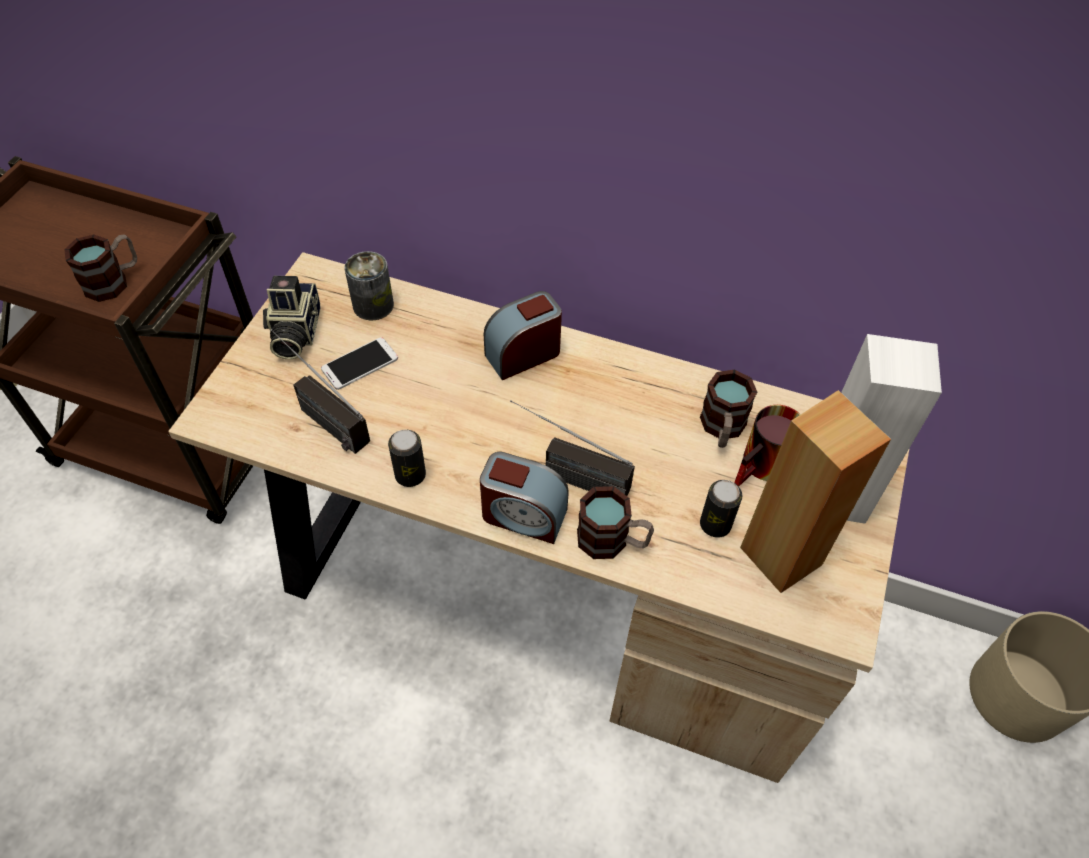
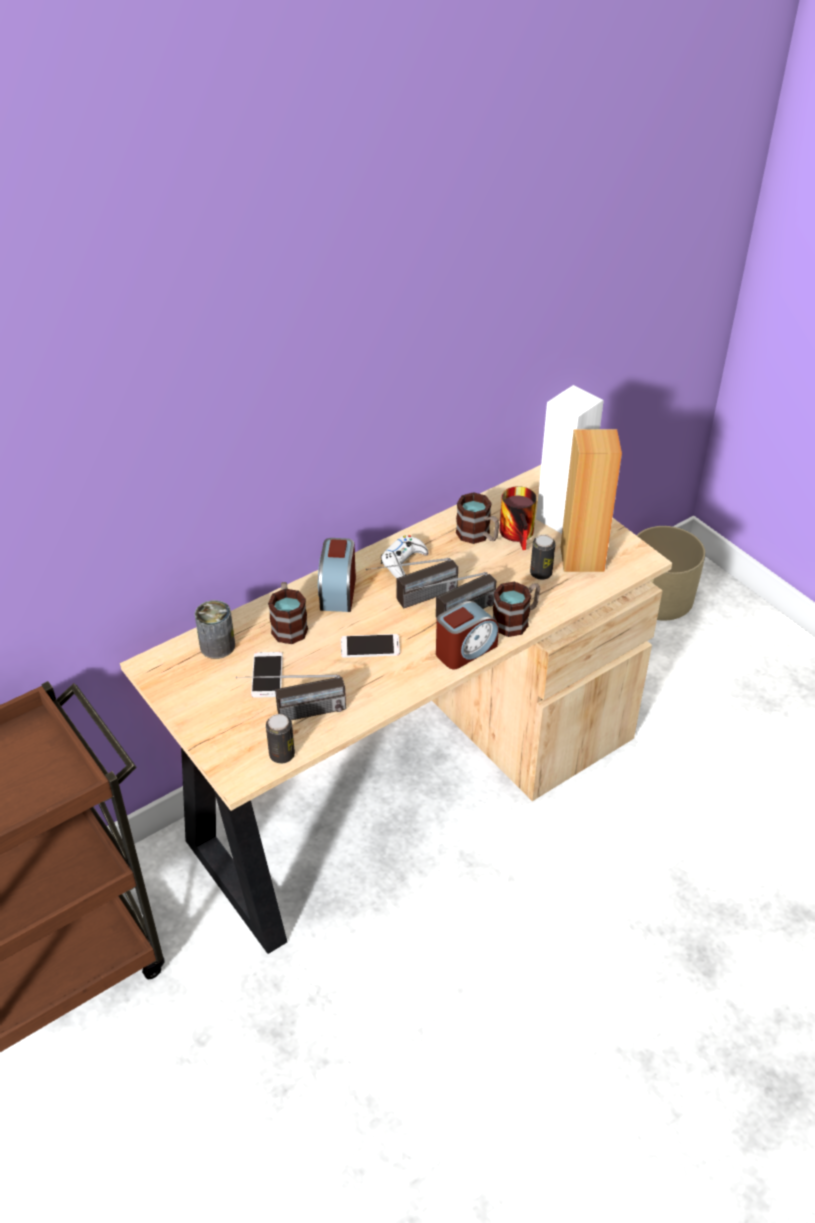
camera: 55 degrees left, 10 degrees down
(114, 281) = (40, 780): mug -> mug (288, 625)
(294, 333) = (201, 699): camera -> none
(410, 475) = (388, 689): can -> can (282, 755)
(463, 425) = (370, 646): none -> phone
(563, 425) = (413, 601): none -> radio
(617, 383) = (403, 561): none -> white game controller

